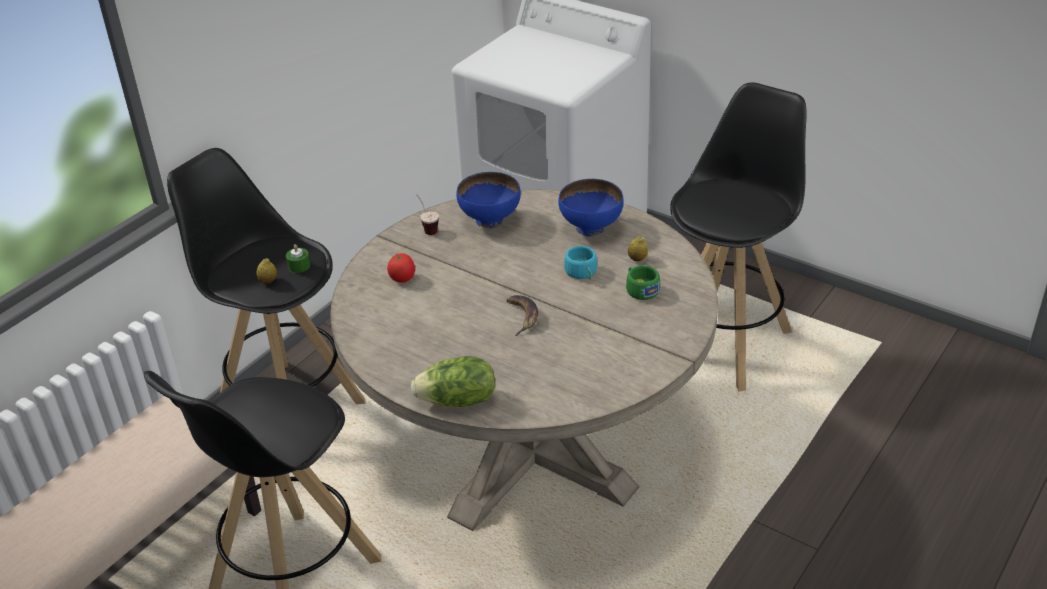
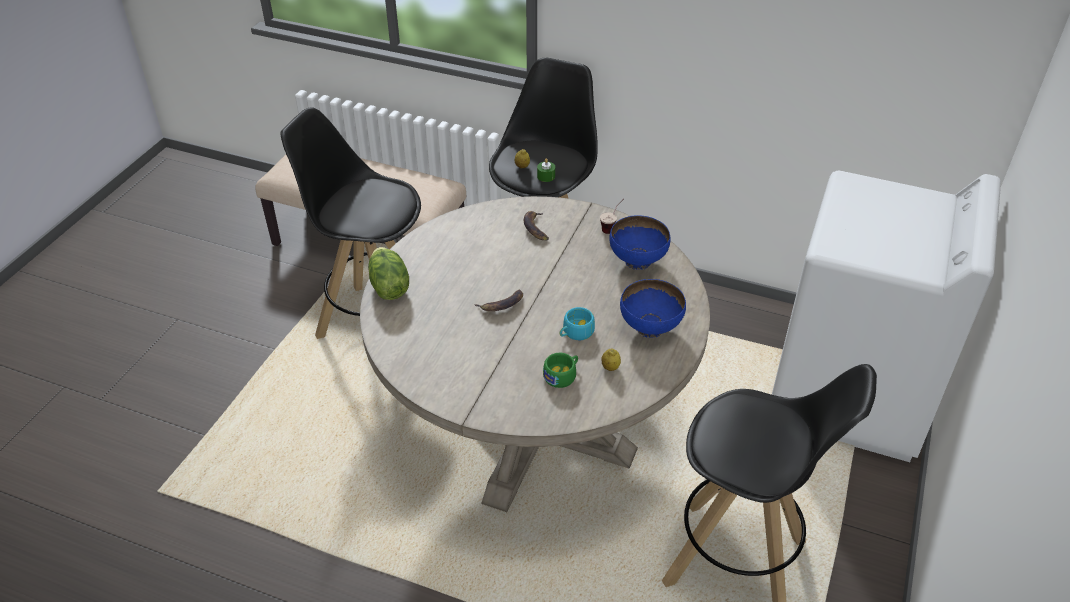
camera: 75 degrees right, 5 degrees up
(402, 278) = (535, 228): tomato -> banana

